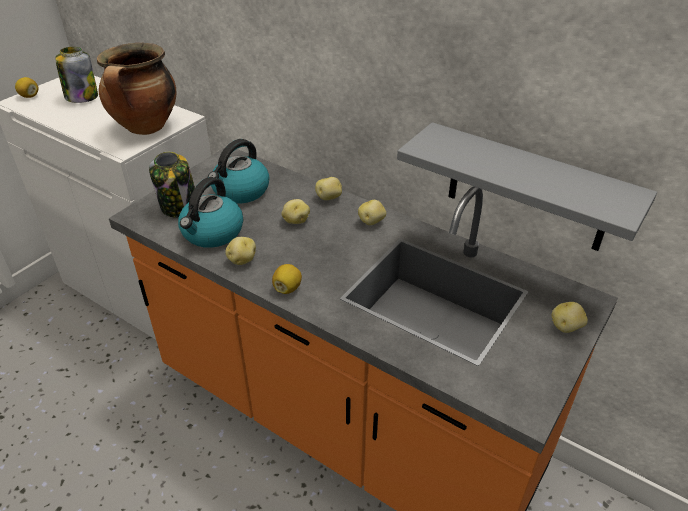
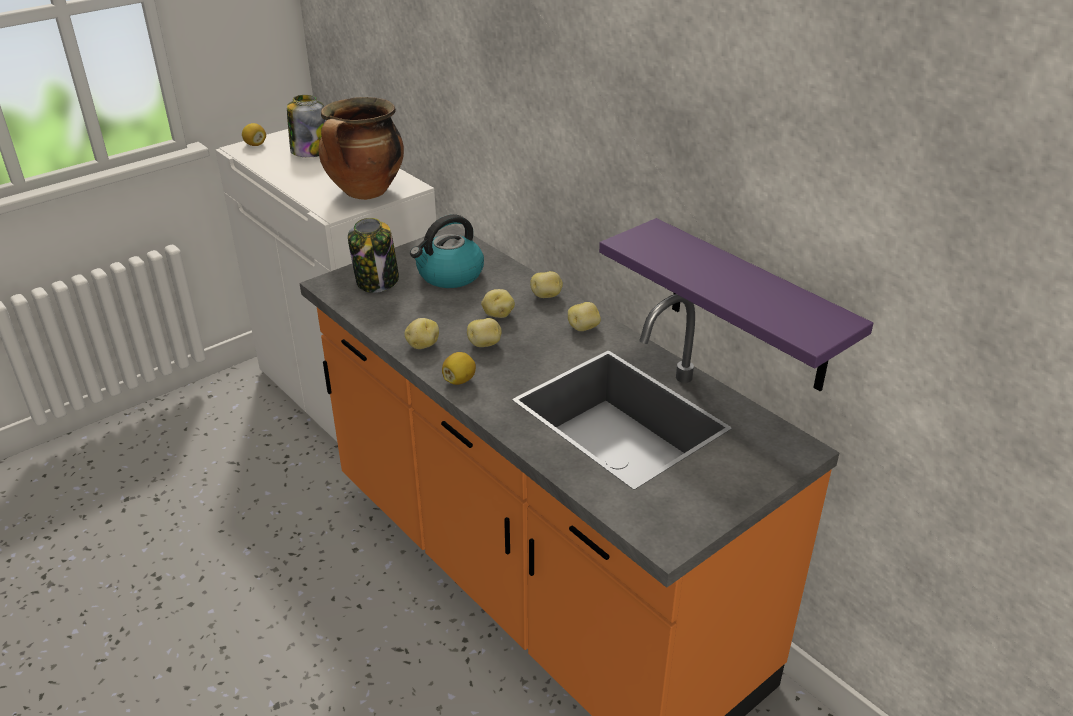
camera: 15 degrees right, 5 degrees down
(212, 233) = (401, 313): kettle -> none
(527, 188) = (749, 307): grey shelf -> purple shelf
(566, 327) = (757, 470): potato -> potato (485, 344)

